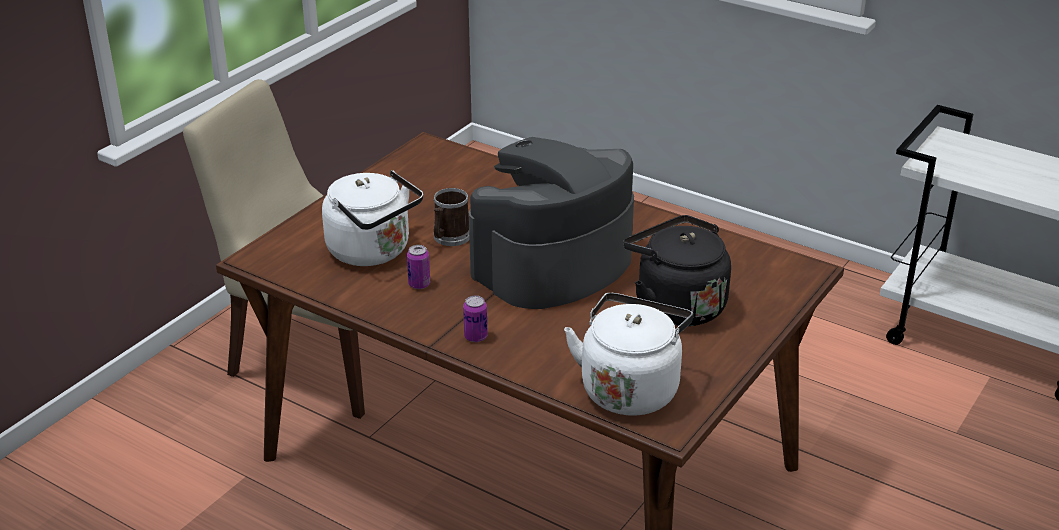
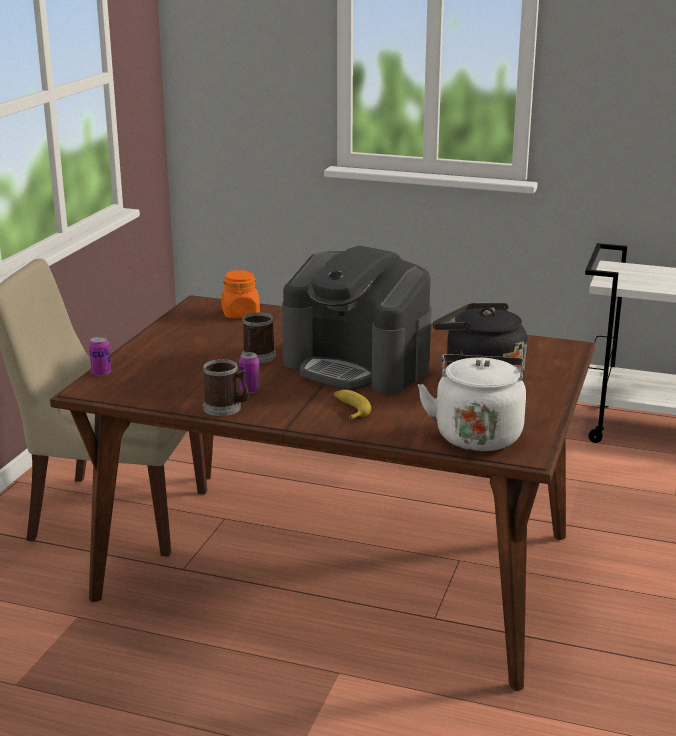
camera: 15 degrees left, 10 degrees down
(373, 252) = (194, 374): white kettle -> none
(383, 307) = (226, 408): none -> mug
(463, 169) = (241, 314): none -> orange jar
(475, 337) = (322, 418): can -> can (101, 373)
(511, 329) = (349, 409): none -> banana
(552, 265) = (358, 365): coffee machine -> coffee machine turned 90 degrees counterclockwise

